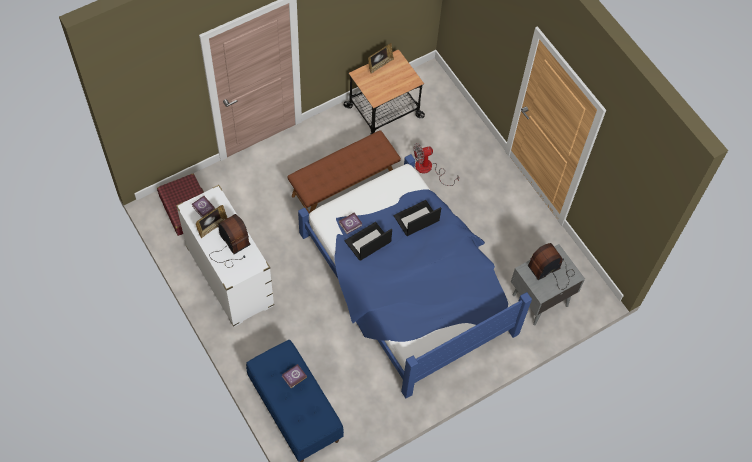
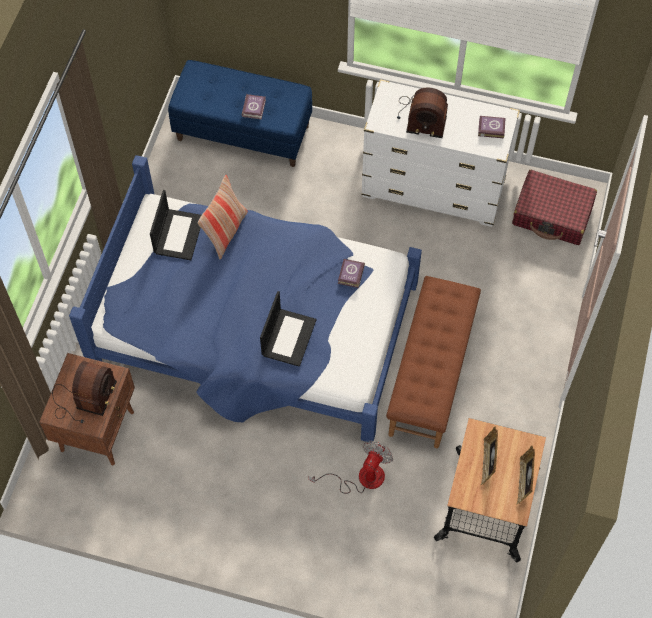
camera: 140 degrees right, 0 degrees up
(212, 227) = (461, 119): picture frame -> picture frame (487, 463)
(367, 242) = (313, 269): laptop -> laptop (178, 234)
(392, 304) = (225, 232): none -> pillow
(539, 300) = (98, 430): grey nightstand -> brown nightstand

